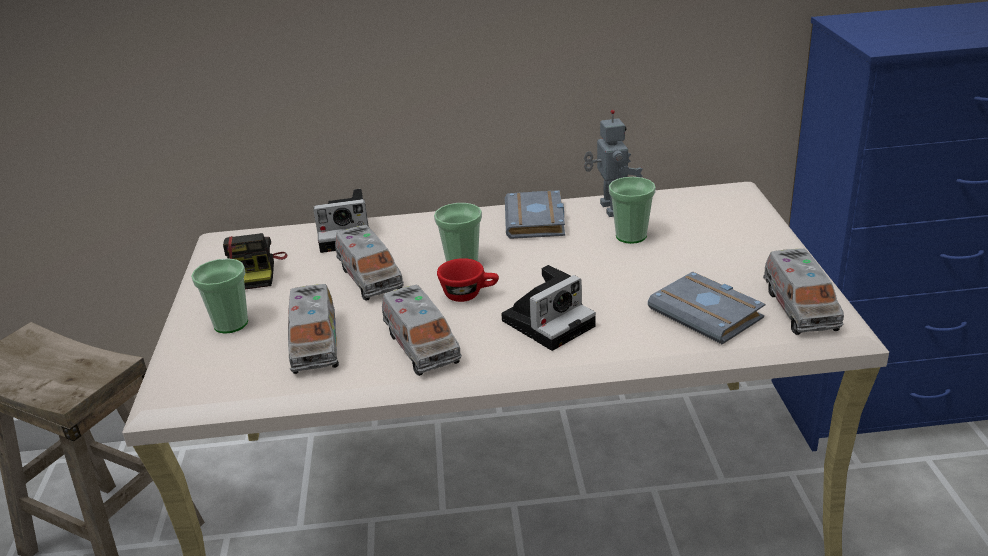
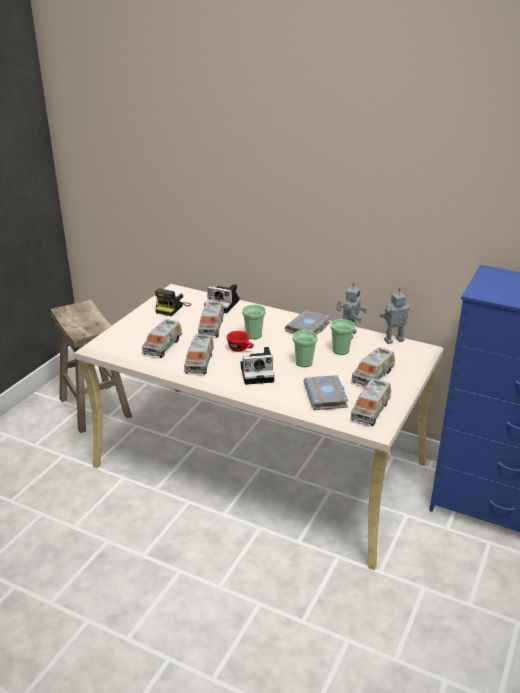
camera: 30 degrees right, 0 degrees up
(231, 324) = (142, 326): cup -> cup (304, 362)
(686, 195) = (394, 341): none -> toy robot
(728, 255) = (373, 376): none -> toy truck

